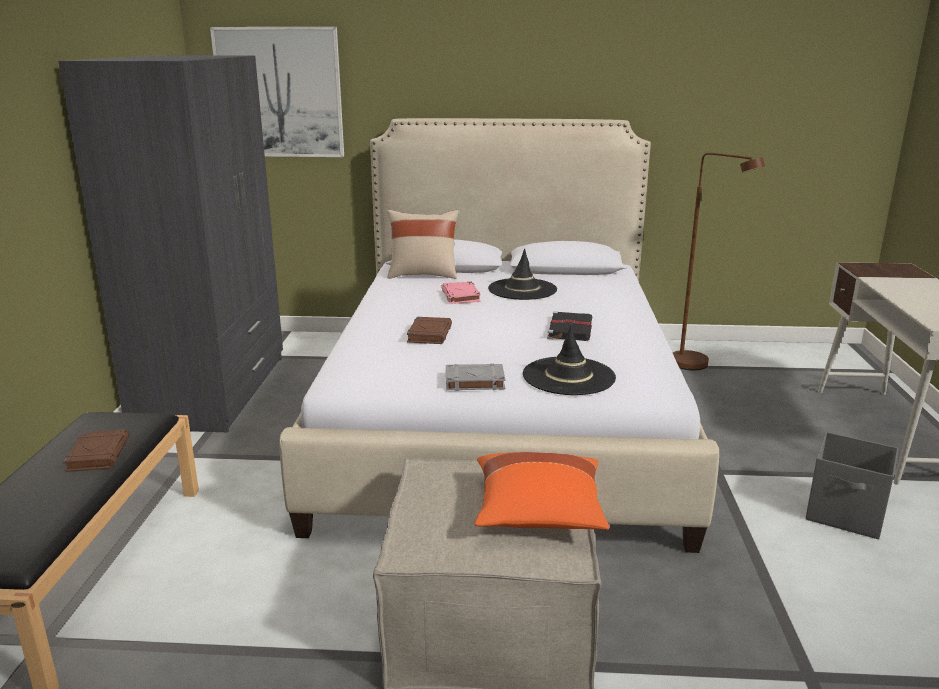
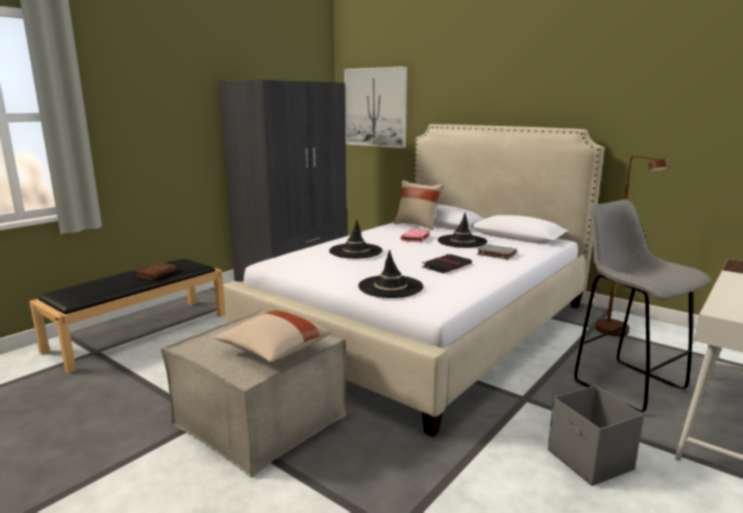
camera: 35 degrees right, 5 degrees down
(429, 334) = (355, 251): brown book -> black hat
(474, 381) = (333, 277): grey book -> grey book (496, 254)
(538, 513) = (274, 350): orange pillow -> beige pillow
(774, 422) = (625, 385): none -> grey stool

